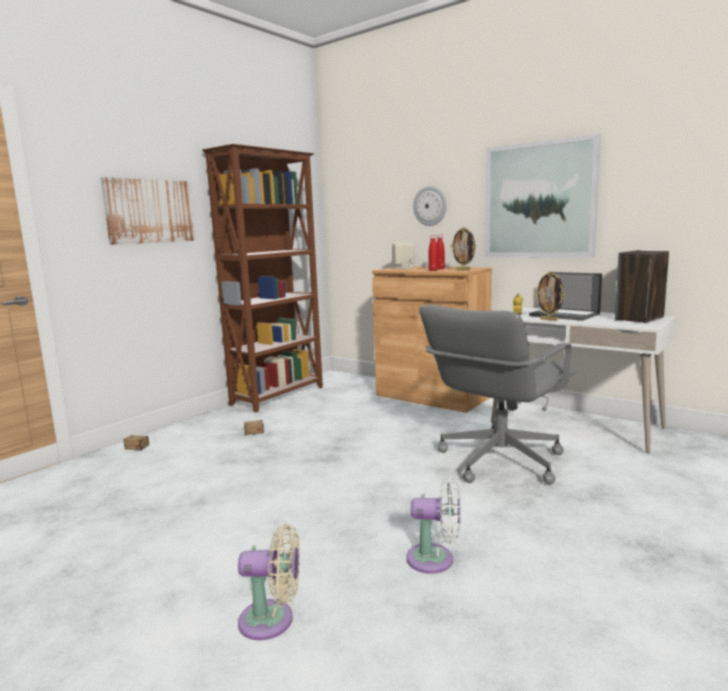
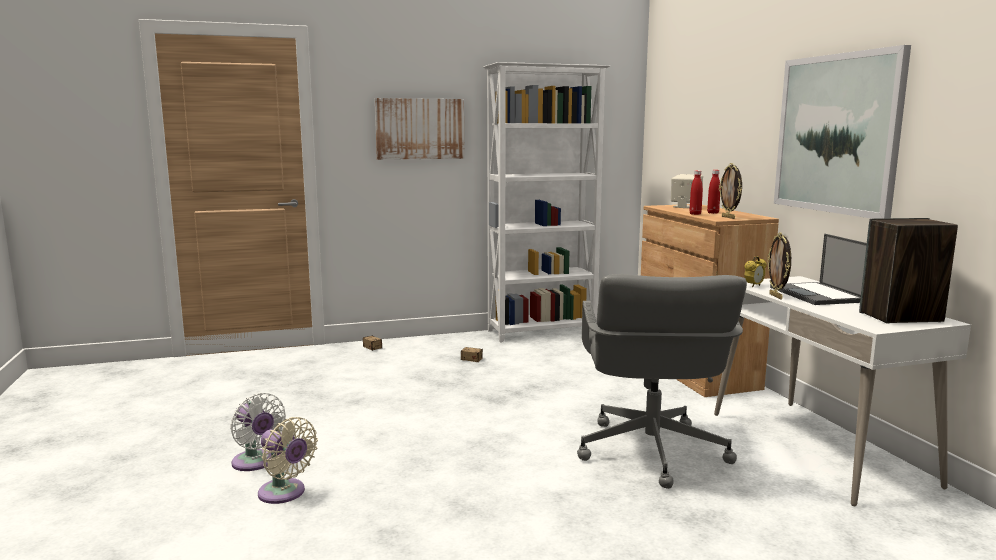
camera: 35 degrees right, 0 degrees up
(279, 396) = (543, 332): brown bookcase -> white bookcase
(430, 206) = (732, 131): wall clock -> none
(435, 559) = (447, 505): white fan -> white fan (255, 463)
(498, 461) = (650, 452): grey office chair -> grey office chair turned 75 degrees counterclockwise

